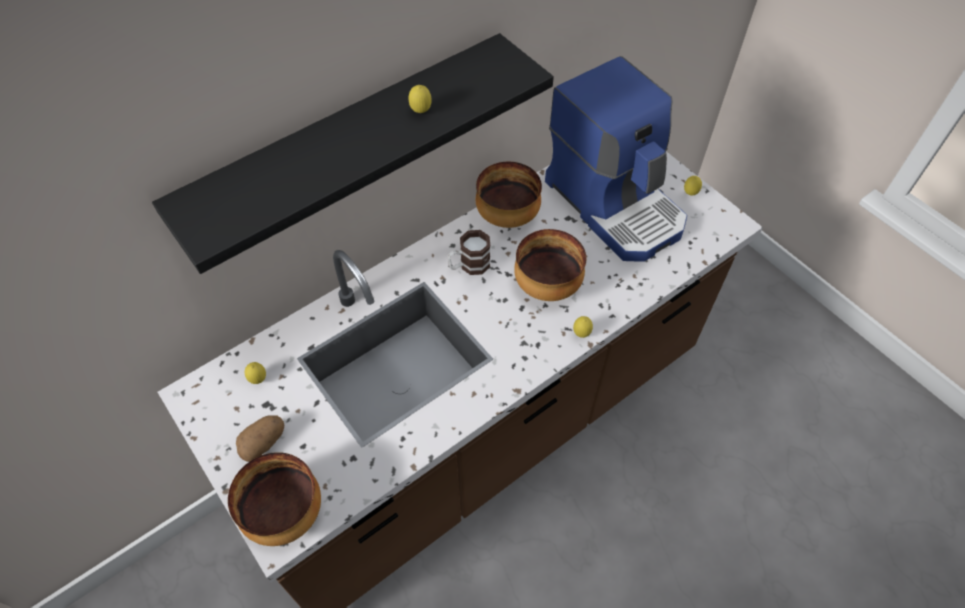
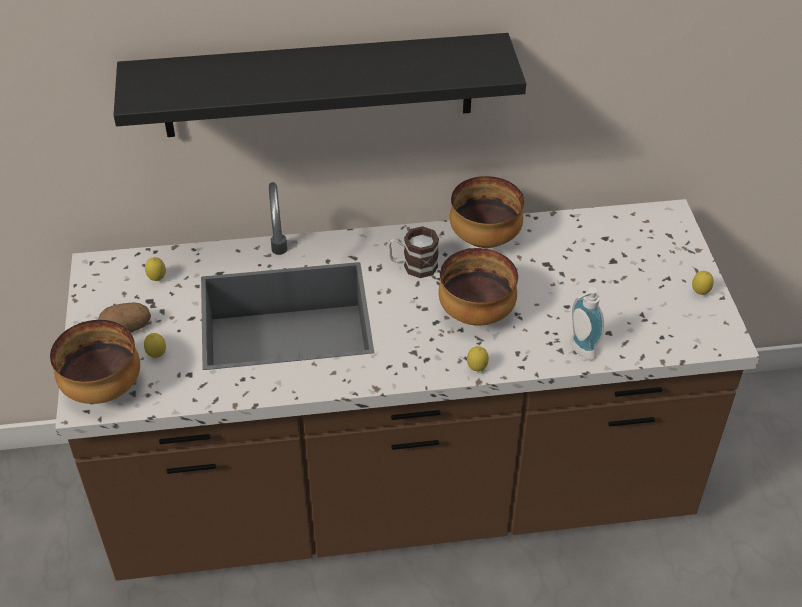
camera: 30 degrees right, 10 degrees down
(421, 112) = (380, 70): lemon -> lemon (157, 355)
(616, 204) = (608, 271): coffee machine -> none
(643, 281) = (579, 351): none -> soap dispenser

